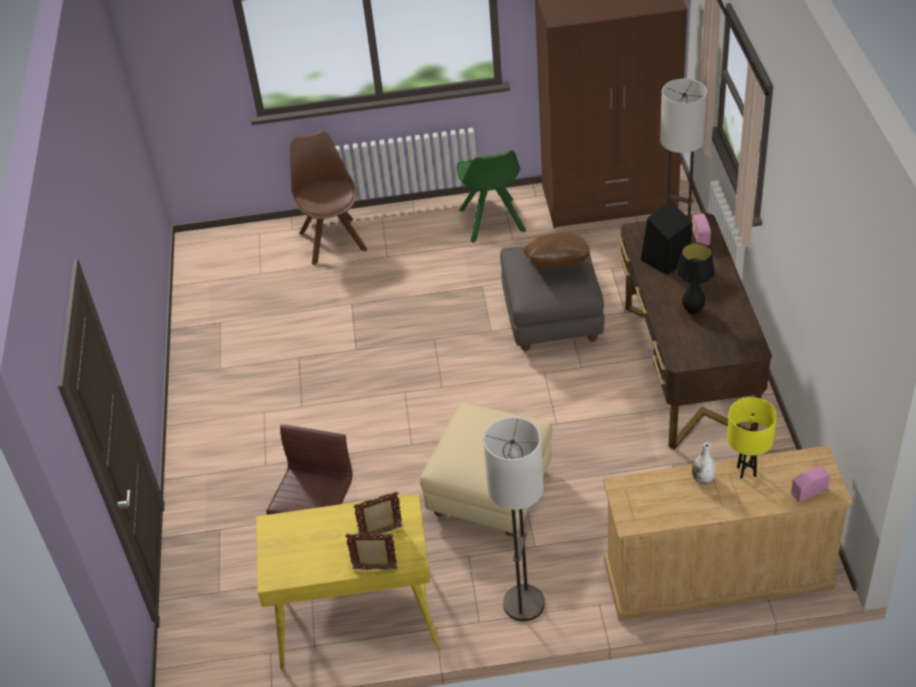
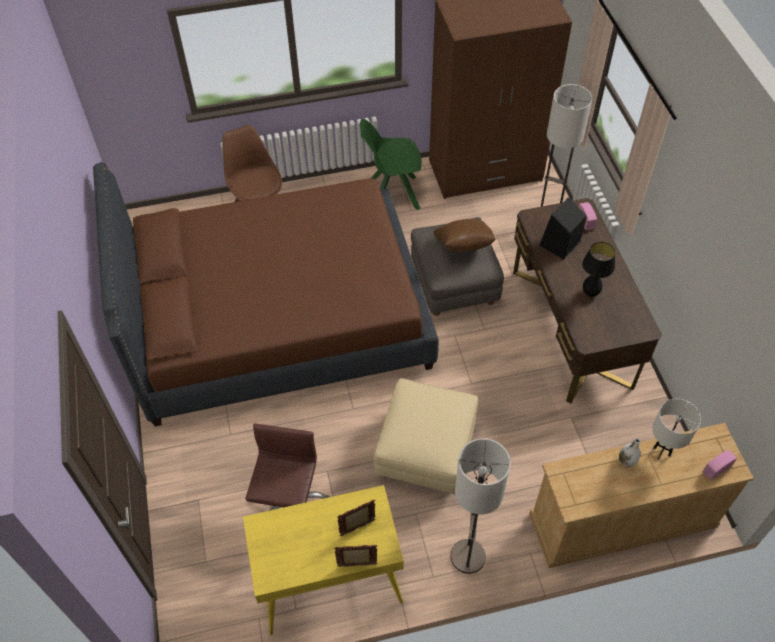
camera: 10 degrees left, 10 degrees up
(338, 348) = (278, 318): none -> brown bed
(492, 222) = (392, 194): green chair -> green chair turned 105 degrees clockwise
(746, 472) = (661, 452): yellow table lamp -> white table lamp

